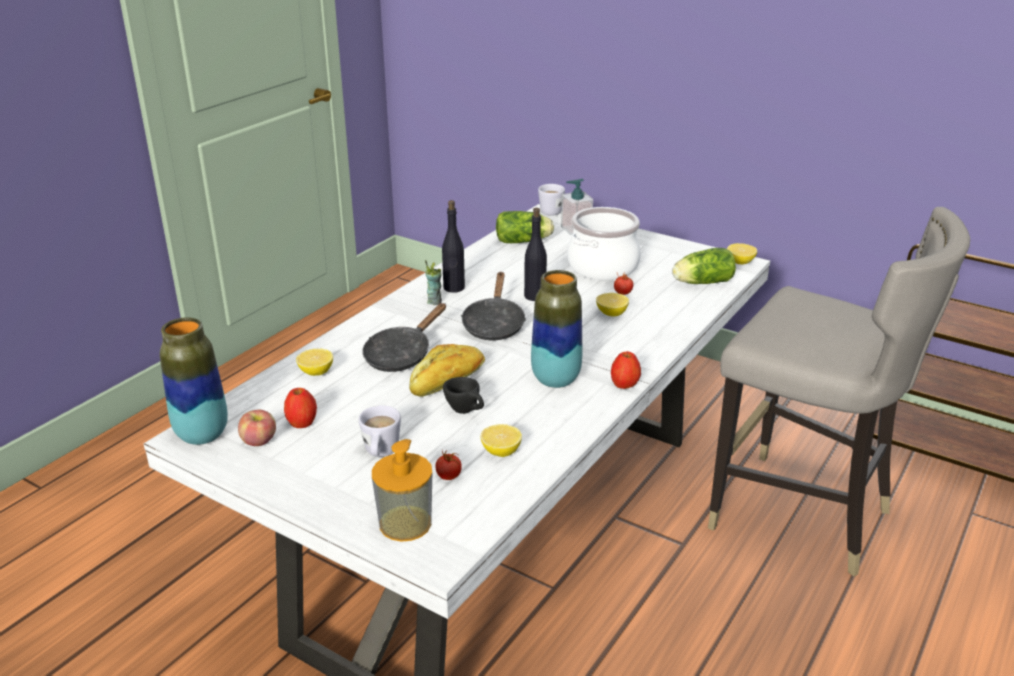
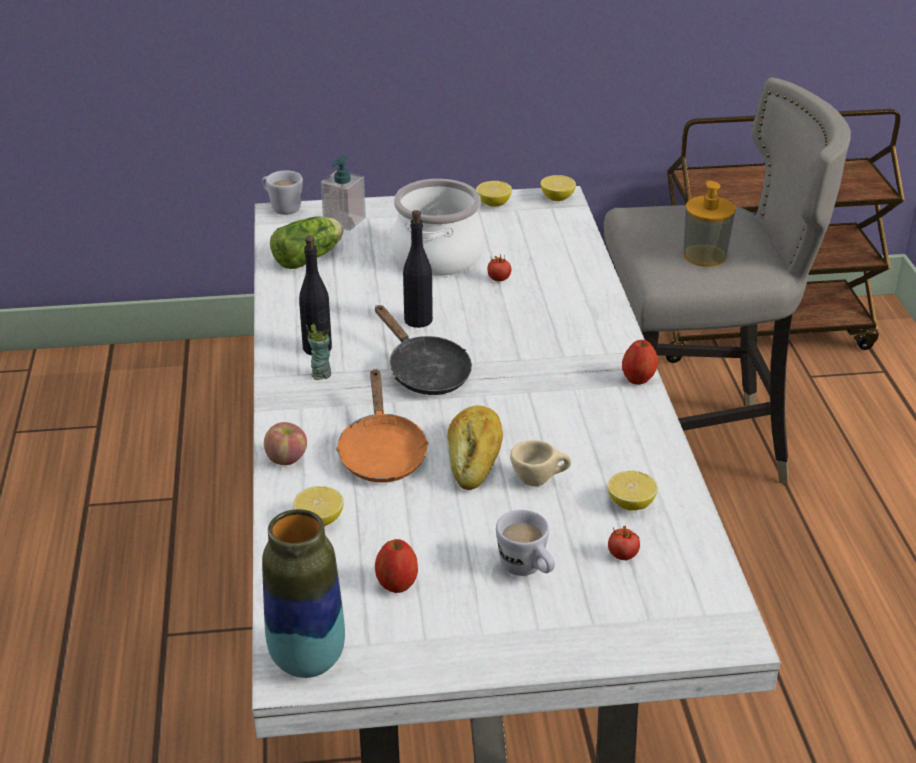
camera: 40 degrees left, 5 degrees up
(259, 441) = (383, 629): apple -> apple (286, 459)
(401, 355) = (381, 453): black frying pan -> orange frying pan
(405, 523) = (654, 623): soap dispenser -> soap dispenser (704, 255)
(466, 411) = (539, 480): black cup -> beige cup
(555, 379) = (571, 404): vase -> none
(611, 313) = (520, 307): lemon -> lemon (493, 204)
(701, 283) = (553, 236): lettuce -> none

